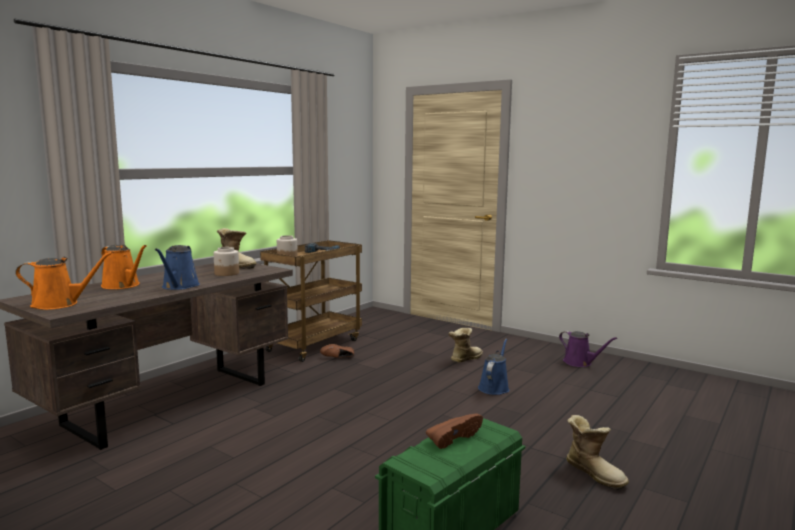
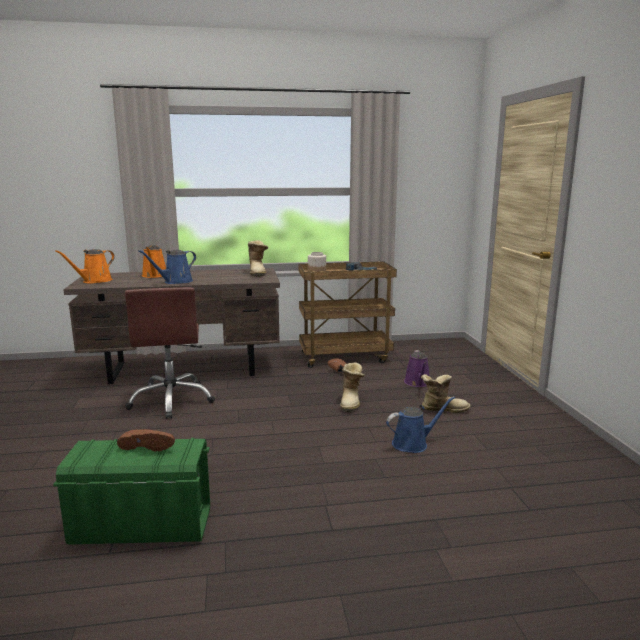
camera: 45 degrees right, 5 degrees up
(59, 304) = (94, 281): orange watering can -> orange watering can turned 90 degrees clockwise
(227, 273) = (230, 278): jar -> none
(228, 434) = (172, 400): none -> brown office chair
(580, 363) = (568, 458): purple watering can -> purple watering can (418, 383)
(595, 473) = (327, 556): boot -> boot (351, 402)

